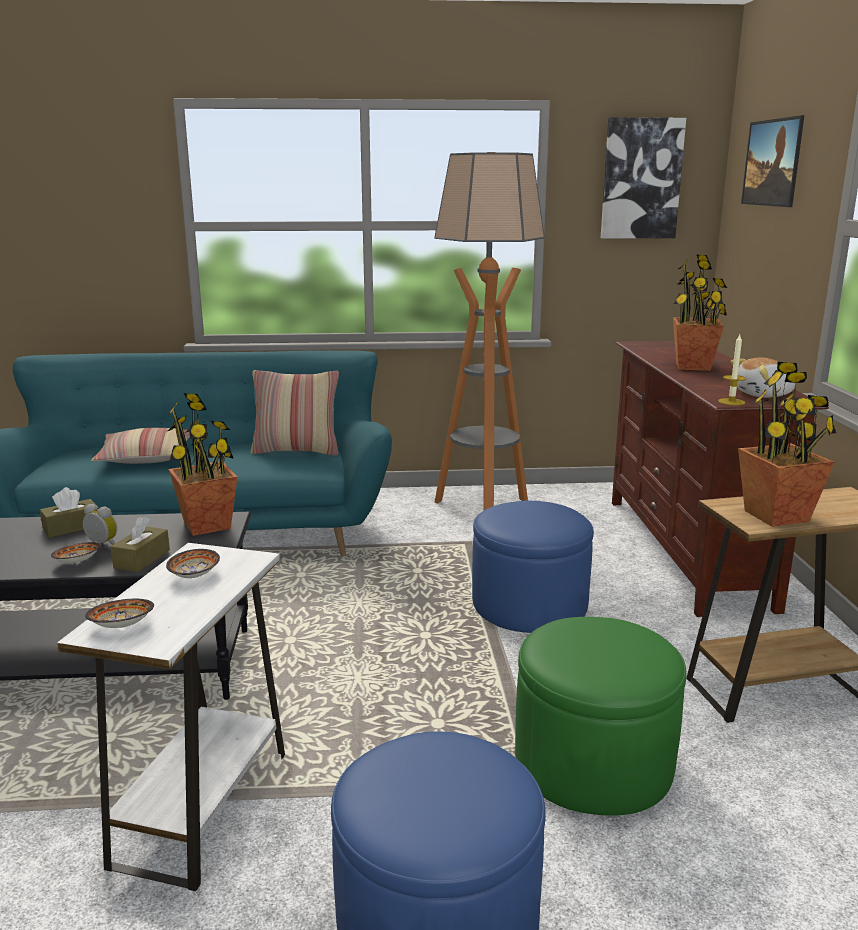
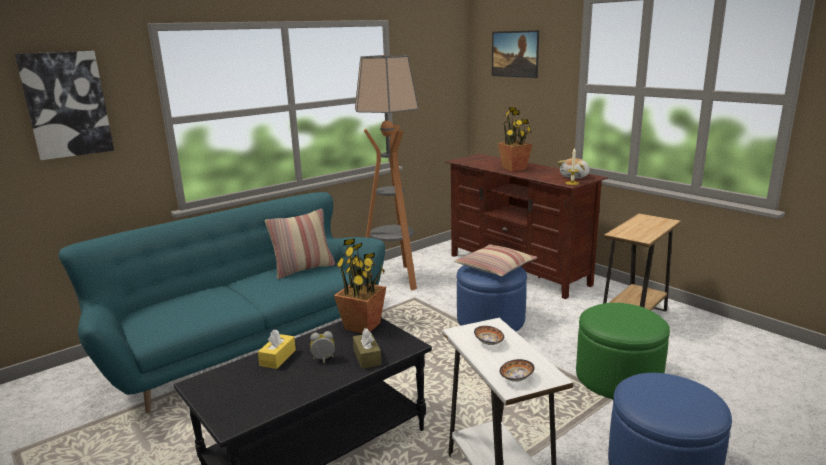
camera: 35 degrees left, 0 degrees up
(71, 527) = (278, 358): brown tissue box -> yellow tissue box
(77, 562) = (331, 374): bowl -> none
(147, 457) = (206, 302): pillow -> pillow (495, 268)
(641, 179) = (434, 64): picture -> picture (66, 104)
(777, 516) = (642, 233): potted plant -> none

